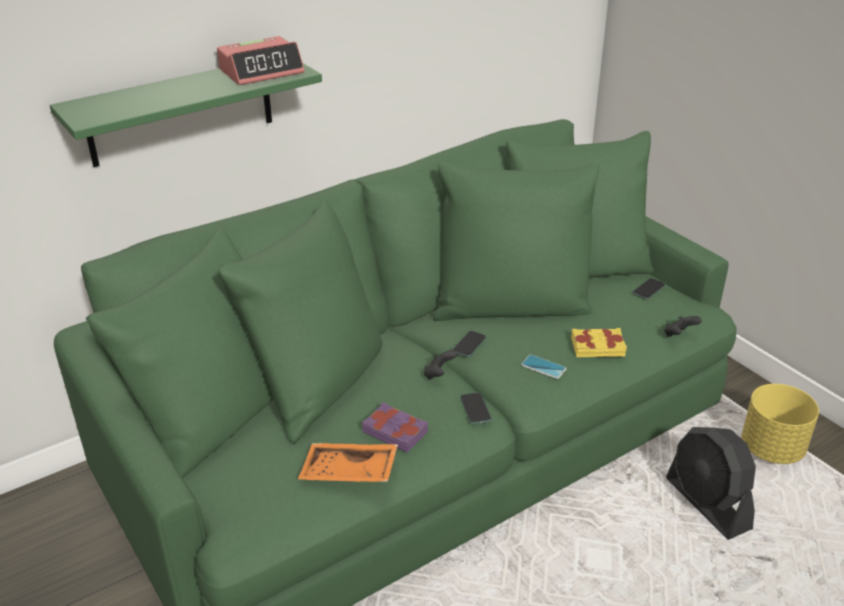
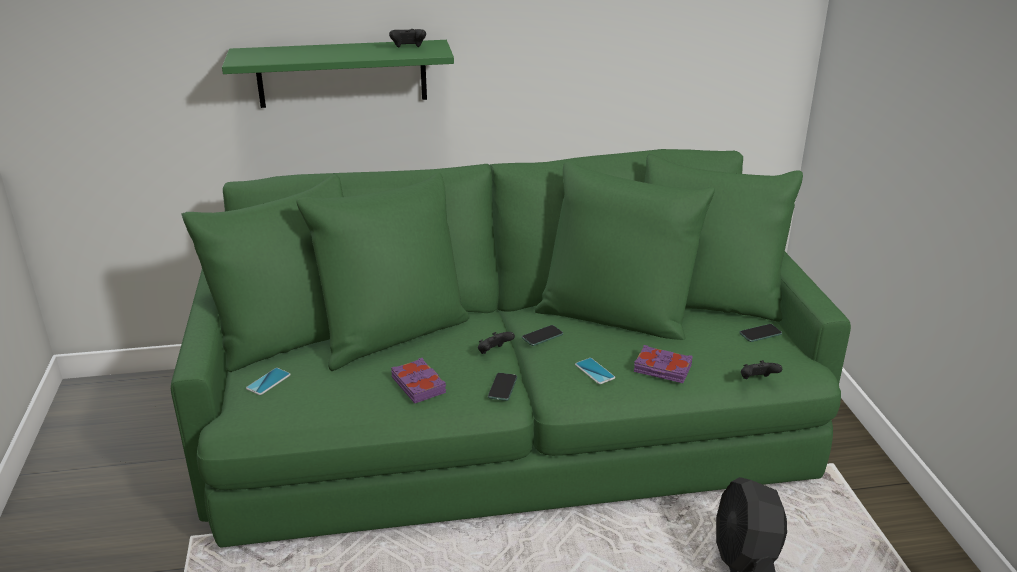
camera: 25 degrees right, 5 degrees down
(237, 477) = (268, 382): none -> phone
(262, 71) = (408, 48): alarm clock -> black game controller
(348, 473) = (354, 404): orange tray -> none
(598, 347) = (662, 369): yellow book -> purple book
(771, 449) = (857, 541): yellow planter -> none

